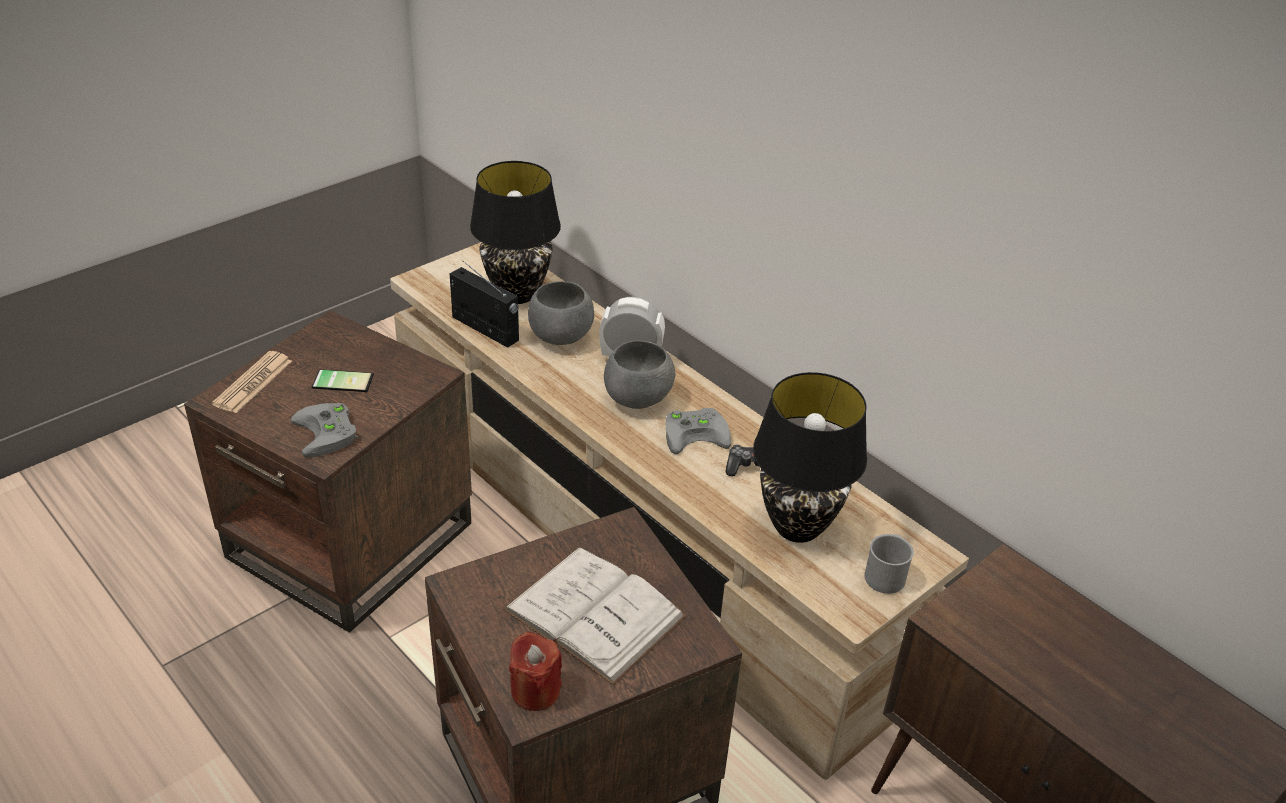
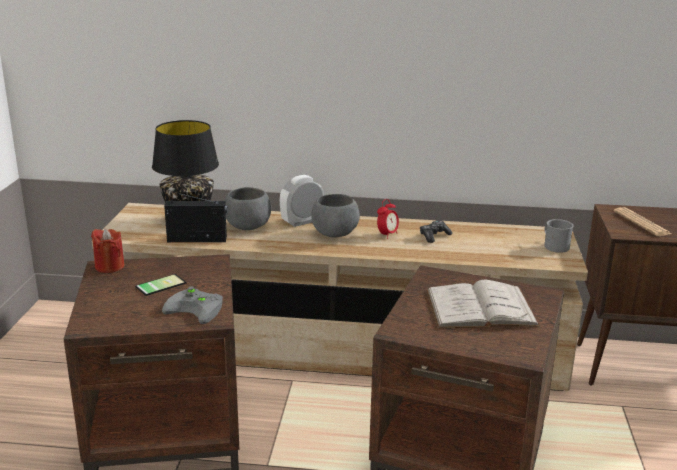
camera: 40 degrees left, 15 degrees down
(253, 383) = (98, 309): newspaper -> newspaper (641, 223)
(535, 691) = (513, 347): red candle -> red candle (109, 266)
(697, 433) = (387, 235): grey game controller -> alarm clock
(796, 528) = (493, 247): black table lamp -> none

